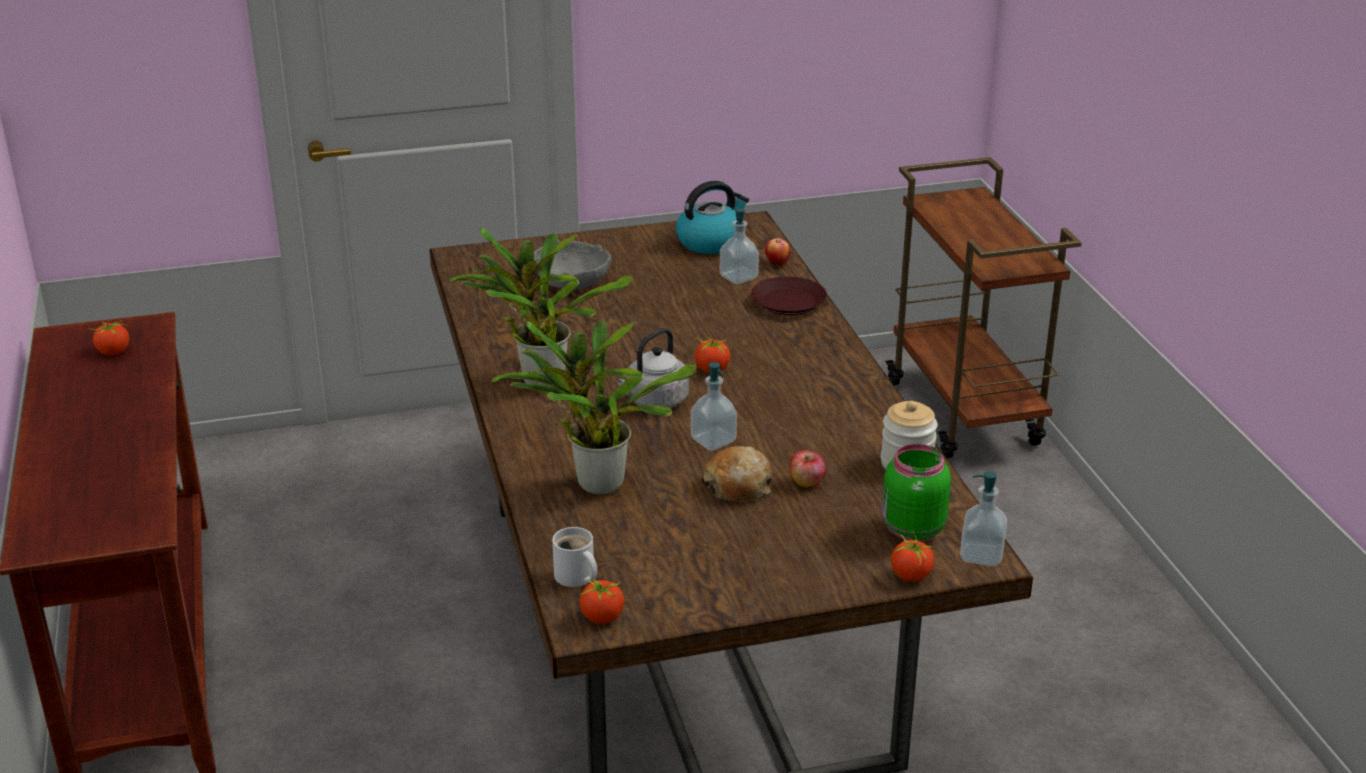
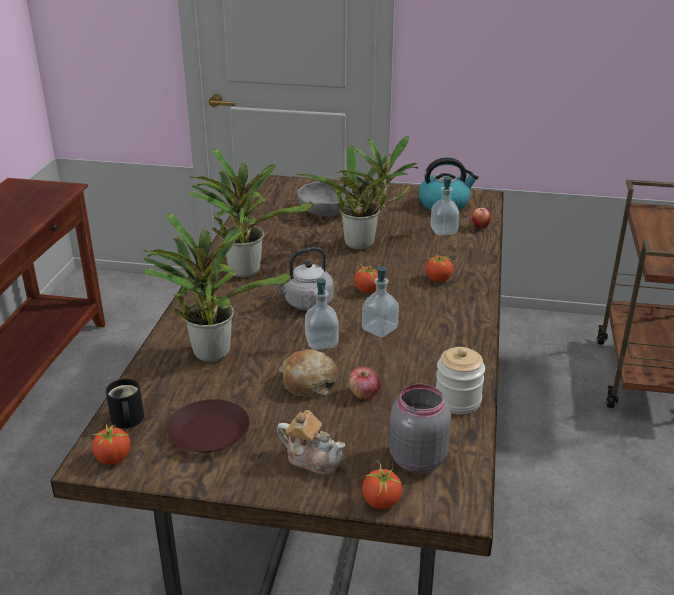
camera: 25 degrees right, 0 degrees up
(113, 352) = (30, 199): tomato -> tomato (438, 279)
(575, 577) = (126, 420): white mug -> black mug
(658, 315) = (364, 244): none -> potted plant
(789, 302) = (466, 255): brown plate -> brown plate (210, 433)
(810, 558) = (312, 459): none -> teapot
(911, 529) = (415, 459): green jar -> grey jar
(981, 555) = (458, 502): soap dispenser -> soap dispenser (379, 329)

